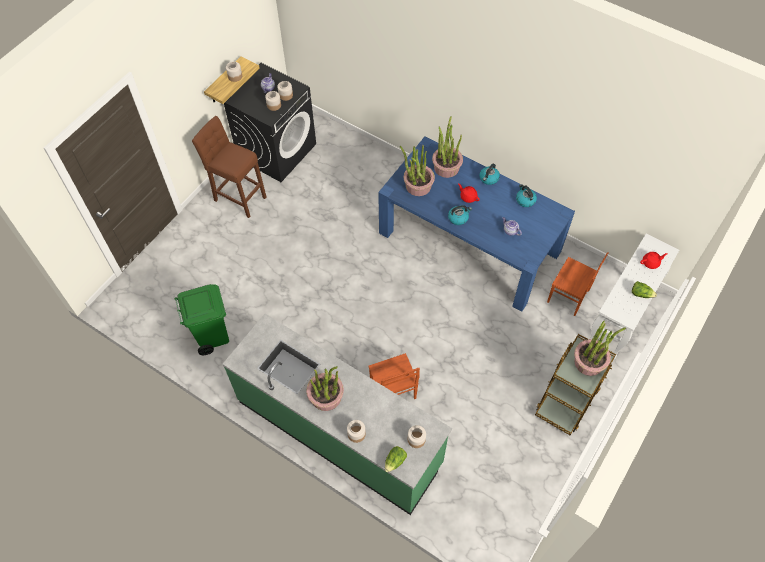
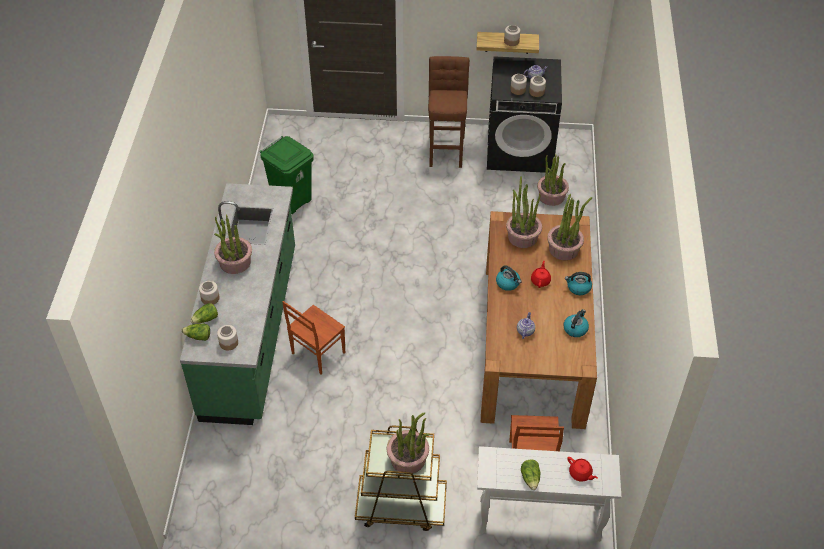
camera: 60 degrees right, 10 degrees down
(339, 157) = (551, 196): none -> potted plant
(379, 447) = (206, 319): none -> lettuce
(469, 242) = (532, 342): blue dining table -> brown dining table

